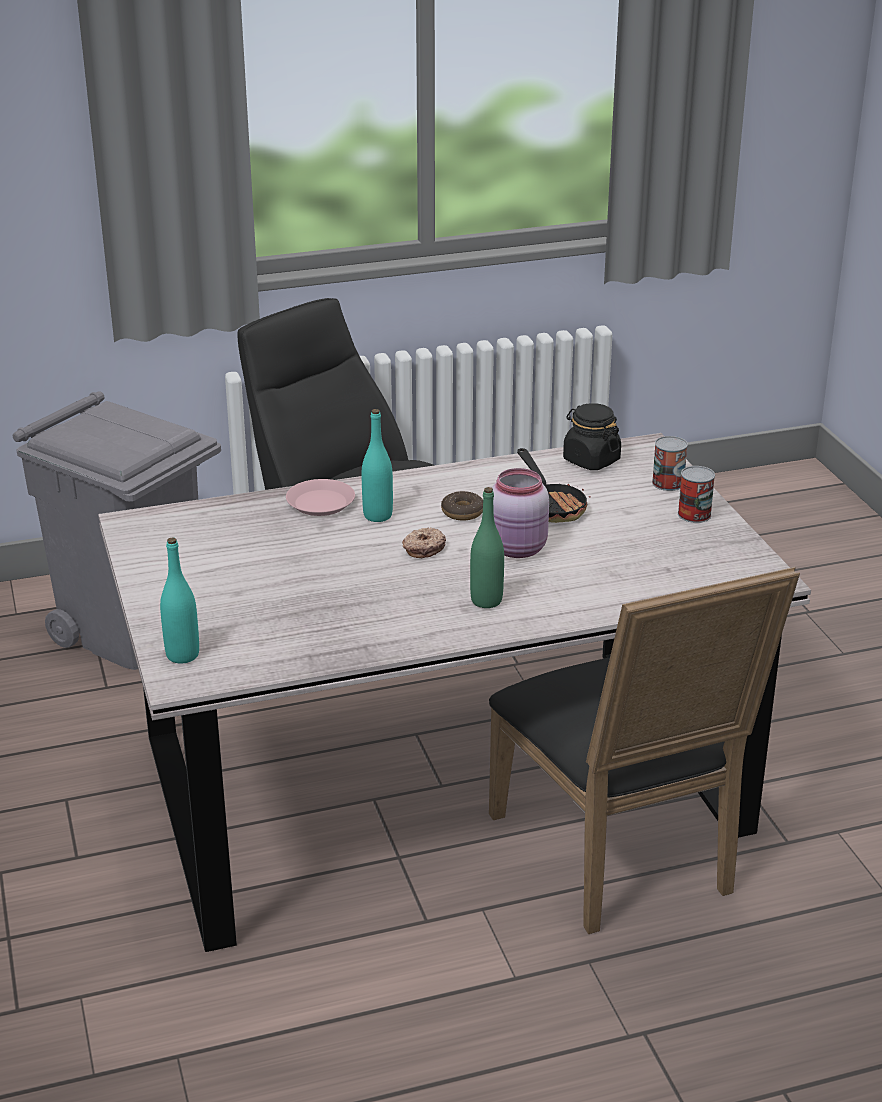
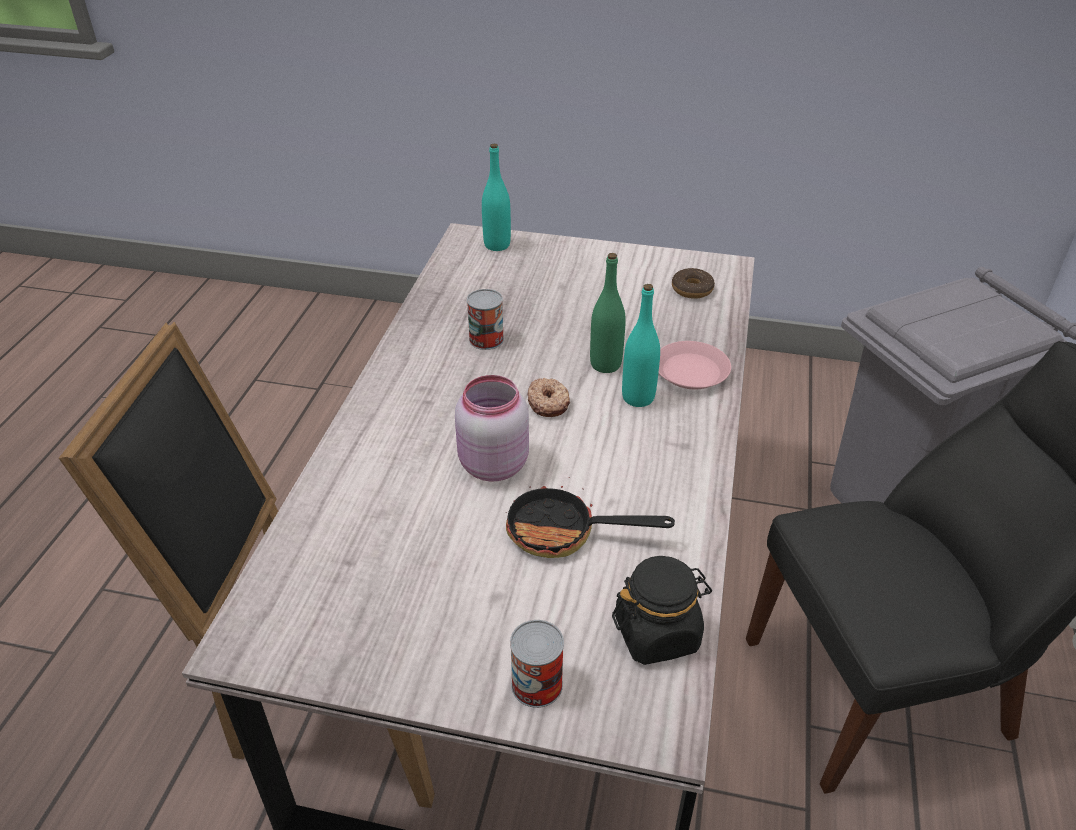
camera: 120 degrees right, 10 degrees up
(462, 512) = (601, 457): donut -> donut (692, 289)
(486, 600) = (422, 406): green bottle -> green bottle (605, 364)
(694, 514) = (436, 662): can -> can (486, 339)

